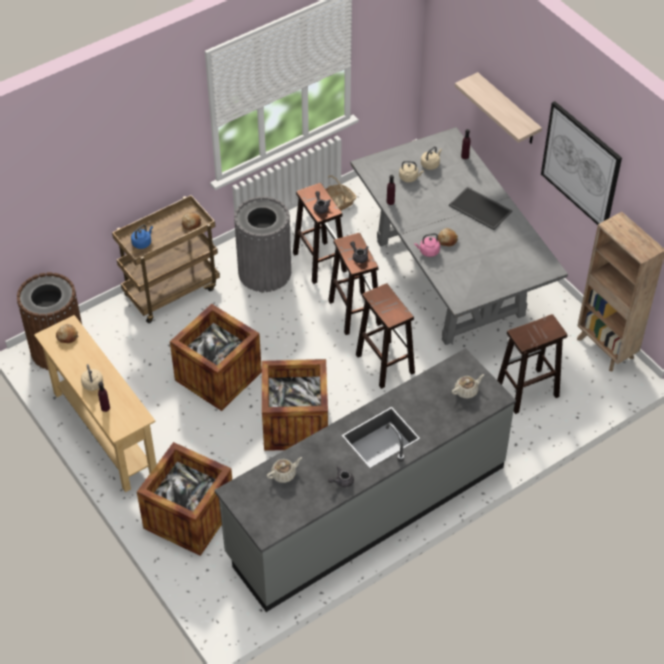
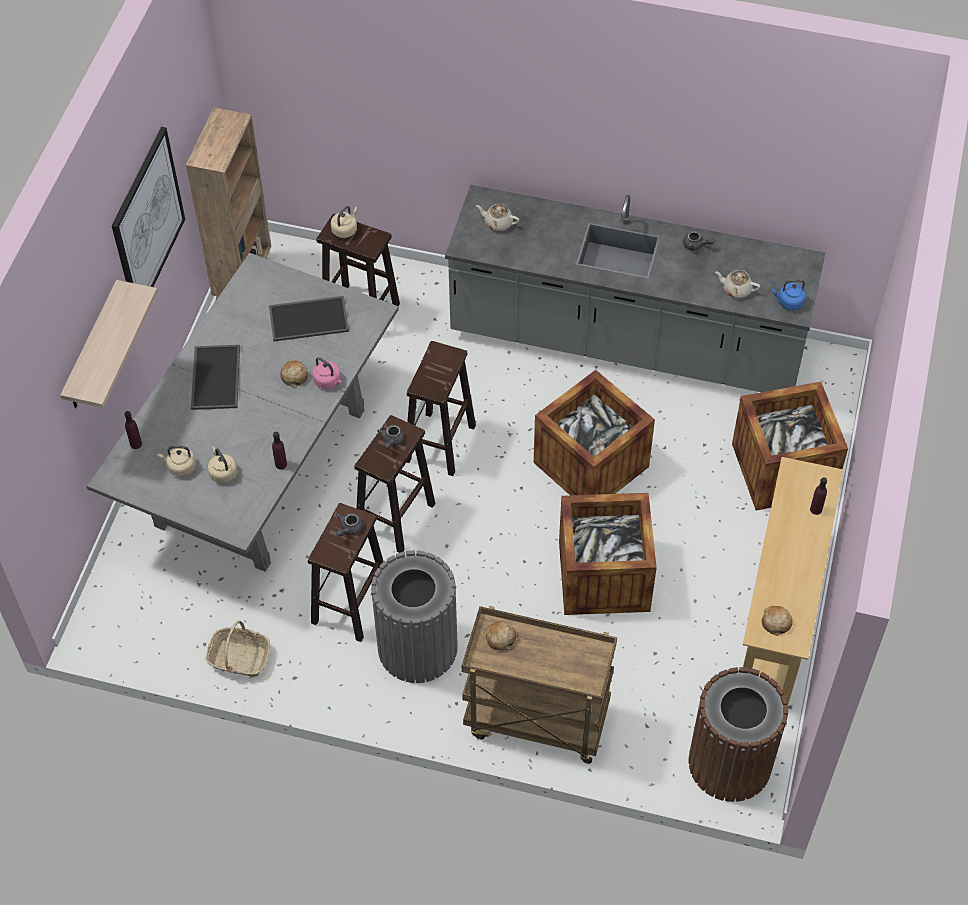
camera: 130 degrees left, 5 degrees up
(93, 385) = (804, 543): beige kettle -> beige kettle (345, 229)
(142, 243) = (578, 663): blue kettle -> blue kettle (789, 302)
(485, 270) = (309, 318): none -> tray

